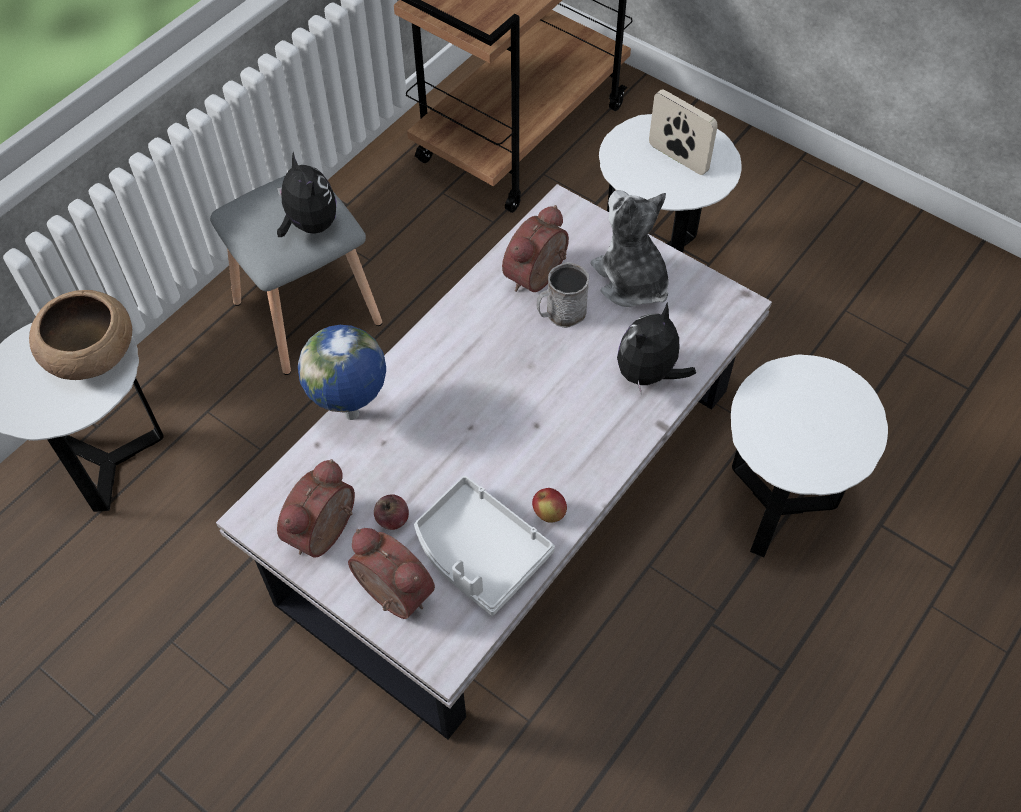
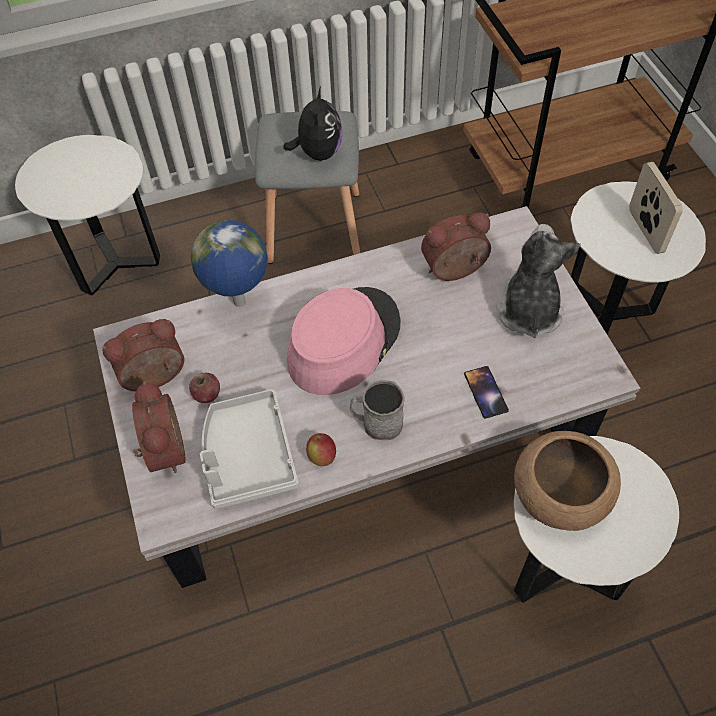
camera: 35 degrees right, 0 degrees up
(93, 355) = (108, 174): brown bowl -> brown bowl (561, 495)
(485, 397) = (343, 341): none -> pink hat
(560, 314) = (451, 307): grey mug -> grey mug (377, 423)
(649, 375) = (485, 392): plush toy -> phone

